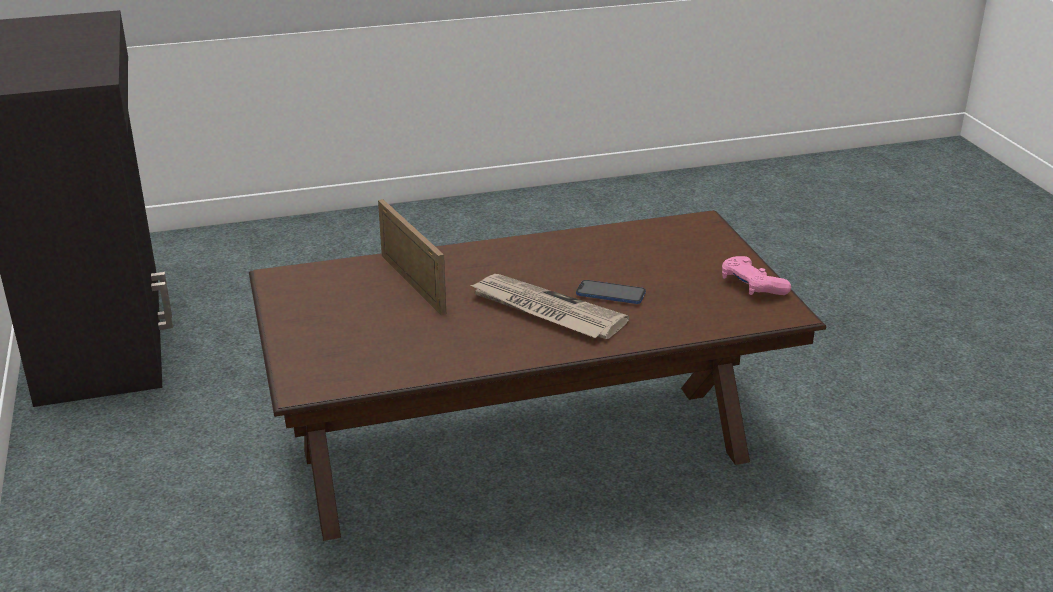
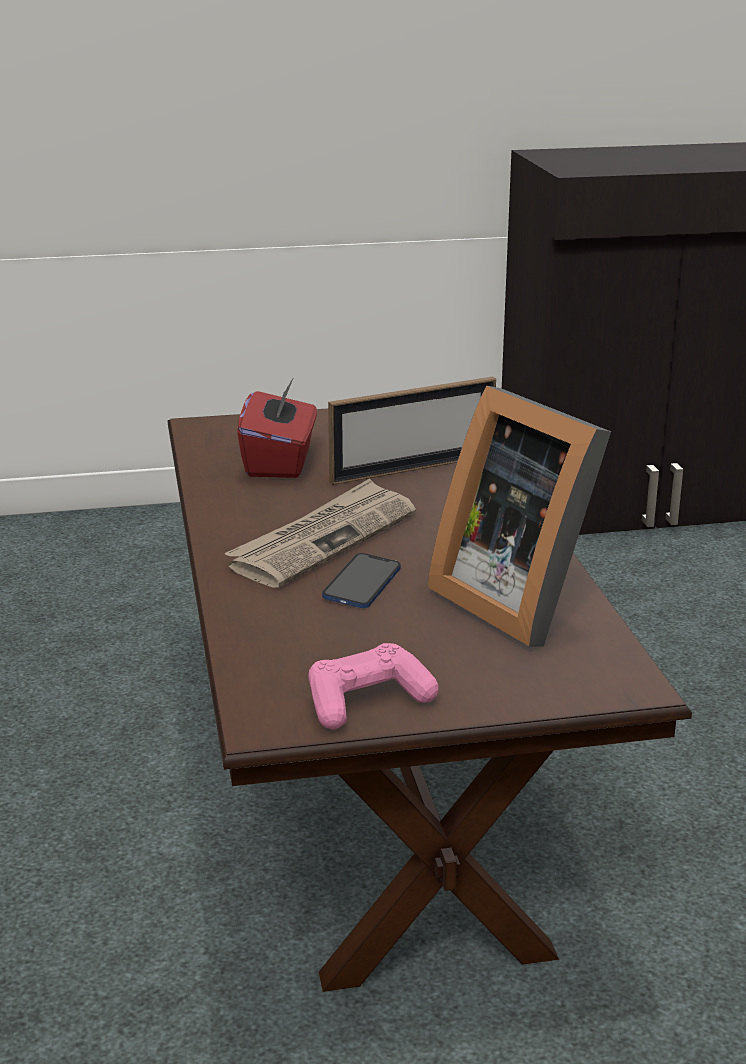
camera: 95 degrees right, 5 degrees down
(399, 339) = (280, 462): none -> red tissue box
(619, 246) = (520, 600): none -> picture frame

